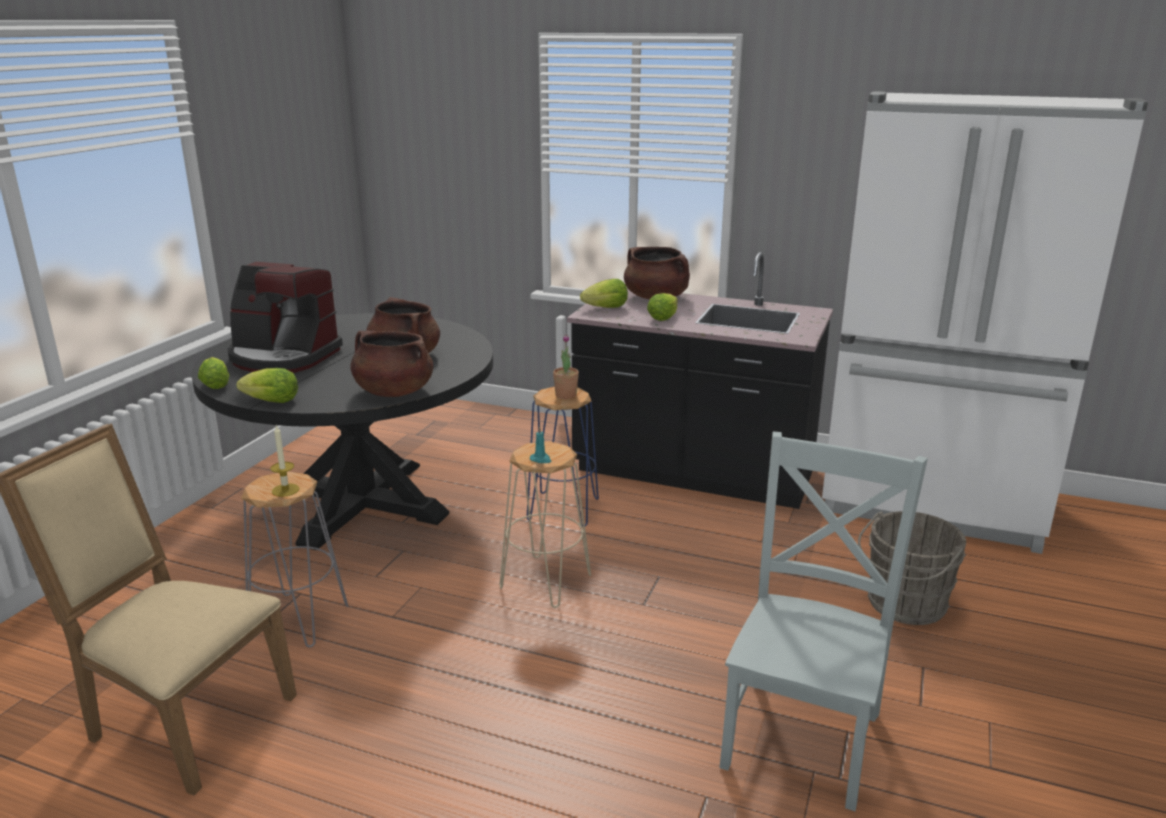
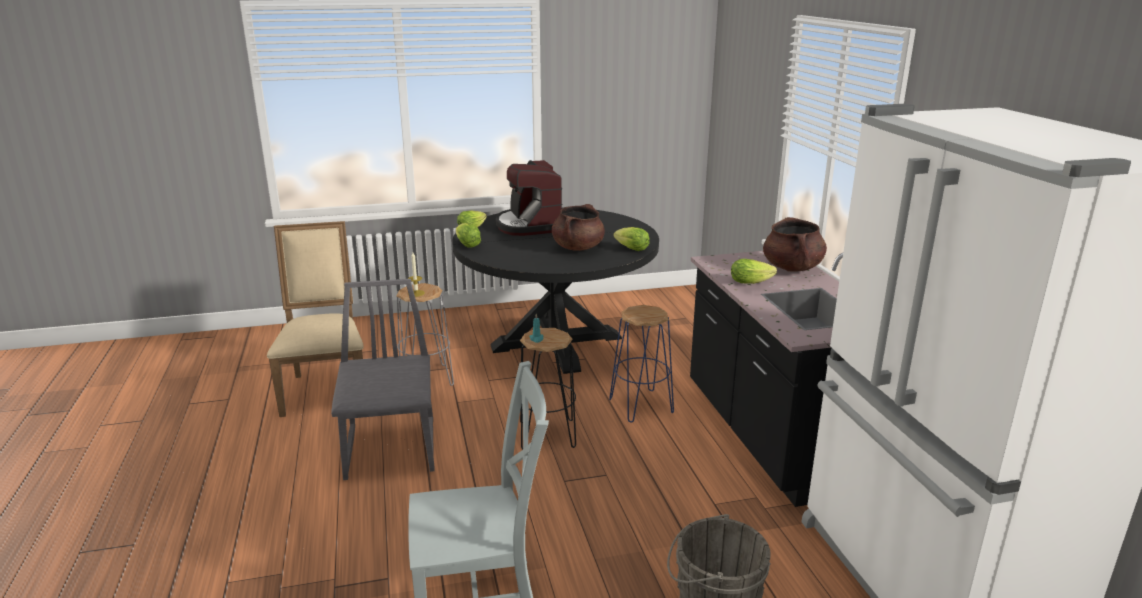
camera: 55 degrees right, 0 degrees up
(393, 392) = (521, 263): brown cooking pot -> none
(436, 706) = (392, 450): none -> grey chair
(545, 582) = (547, 434): beige stool -> black stool
(566, 395) = (646, 314): potted plant -> none
(606, 308) = (733, 261): lettuce -> lettuce (632, 249)

